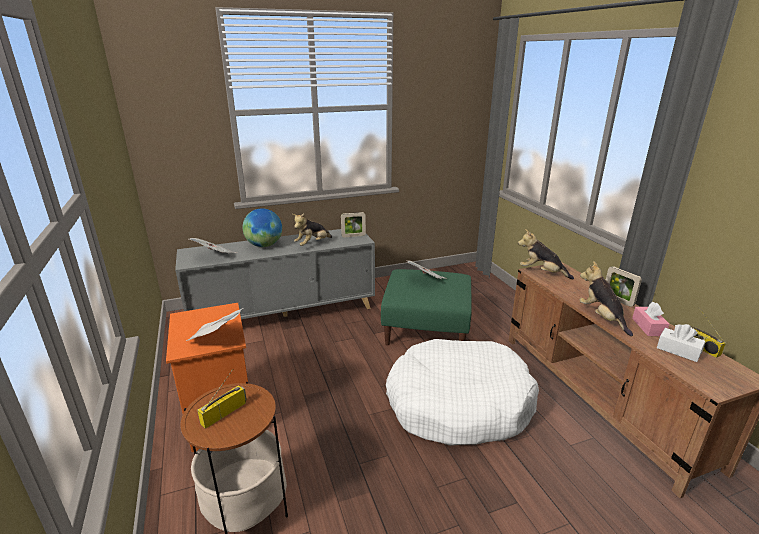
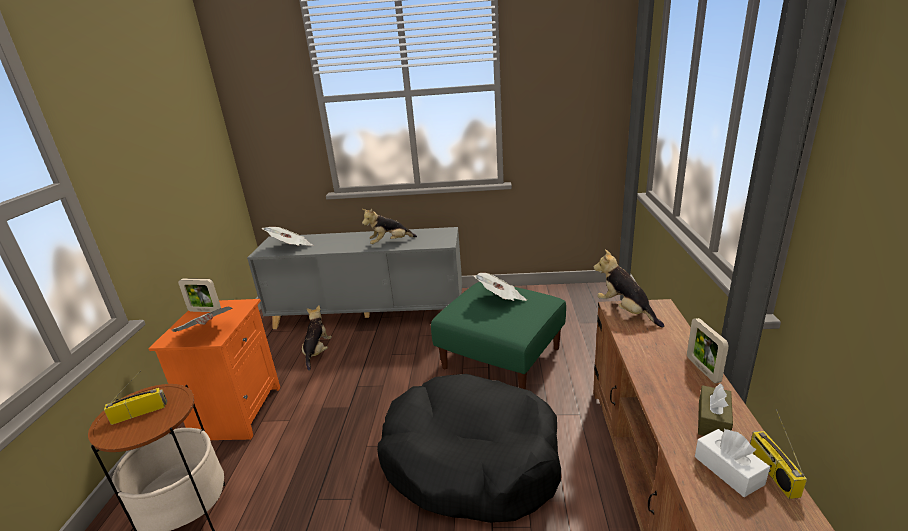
camera: 25 degrees right, 0 degrees up
(264, 245) = (344, 240): globe -> none
(353, 236) = (440, 237): picture frame -> picture frame (205, 310)
(458, 404) = (470, 460): white dog bed -> black dog bed
(601, 317) = (651, 391): plush toy -> plush toy (317, 352)
(648, 327) = (713, 420): pink tissue box -> brown tissue box

